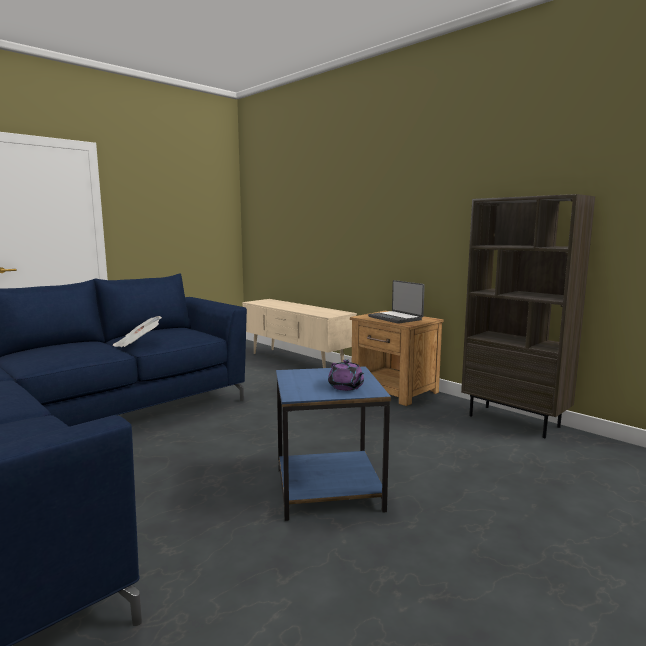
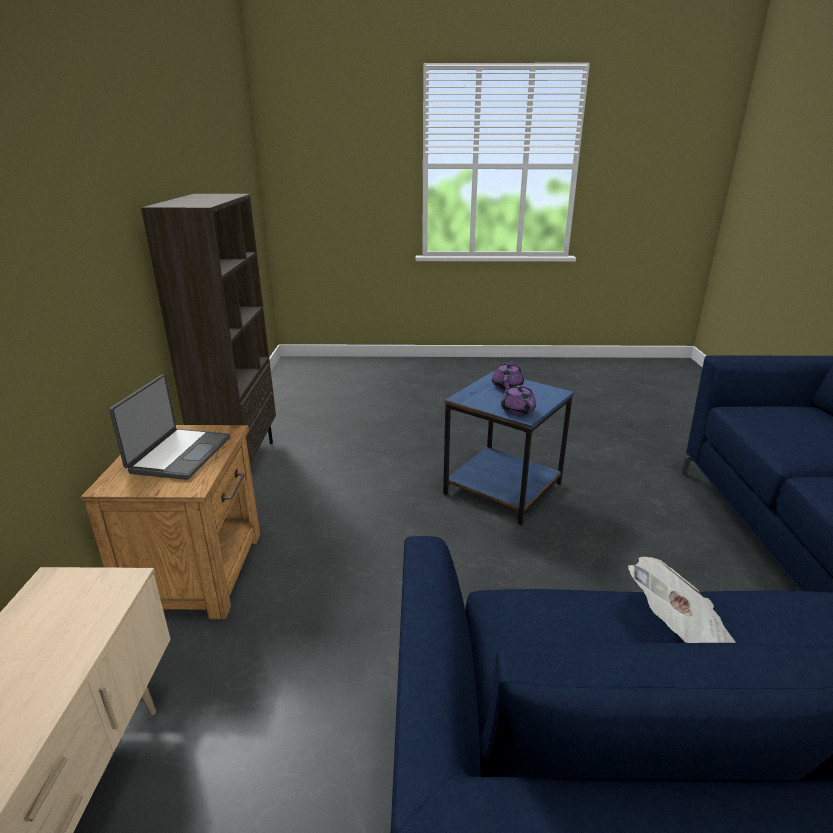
camera: 135 degrees left, 15 degrees up
(302, 374) = (517, 410): none -> purple teapot

